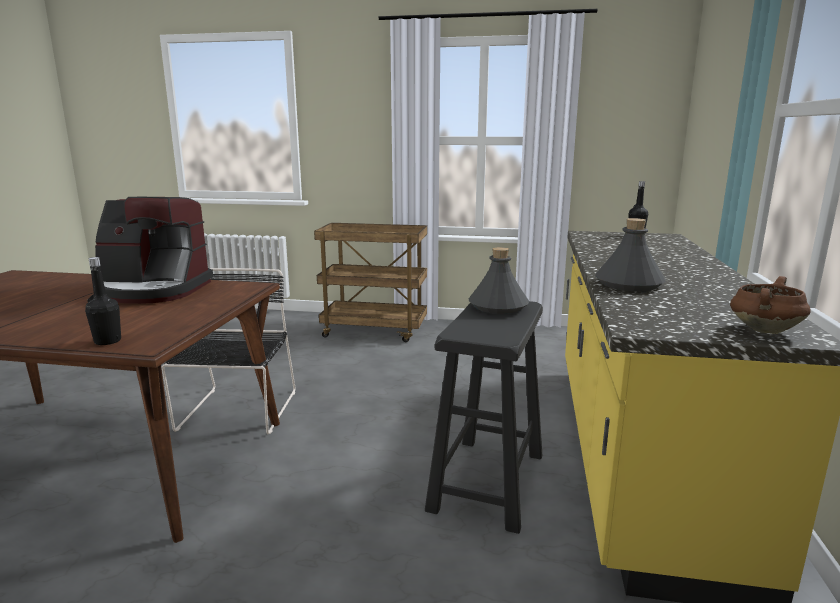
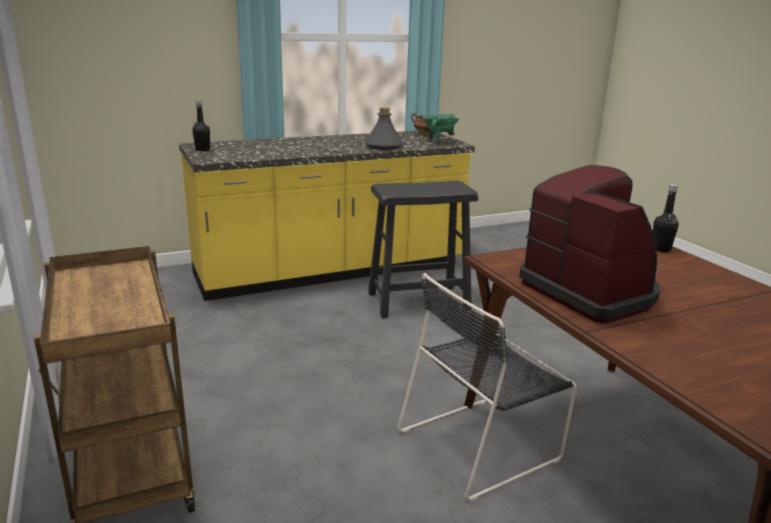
camera: 125 degrees left, 5 degrees up
(498, 306) = (399, 189): grey bottle -> none
(667, 320) = (438, 141): none -> green cooking pot

